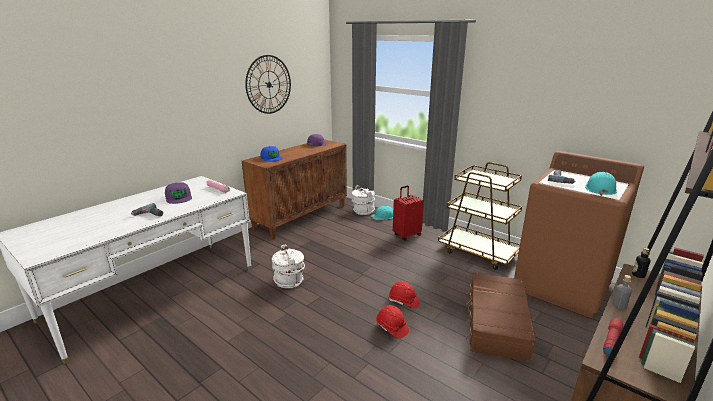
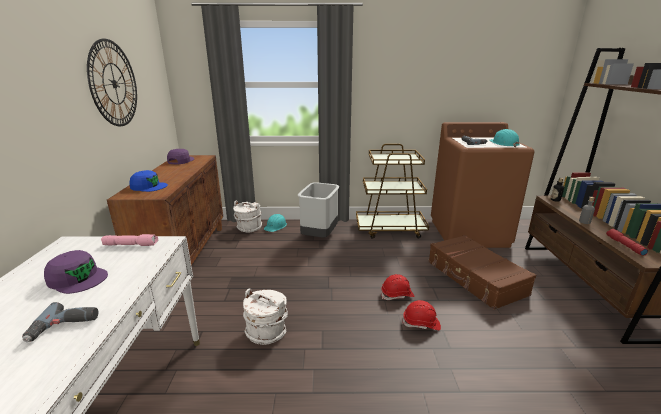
camera: 40 degrees left, 0 degrees up
(406, 235) = (319, 236): red suitcase -> grey trash can

